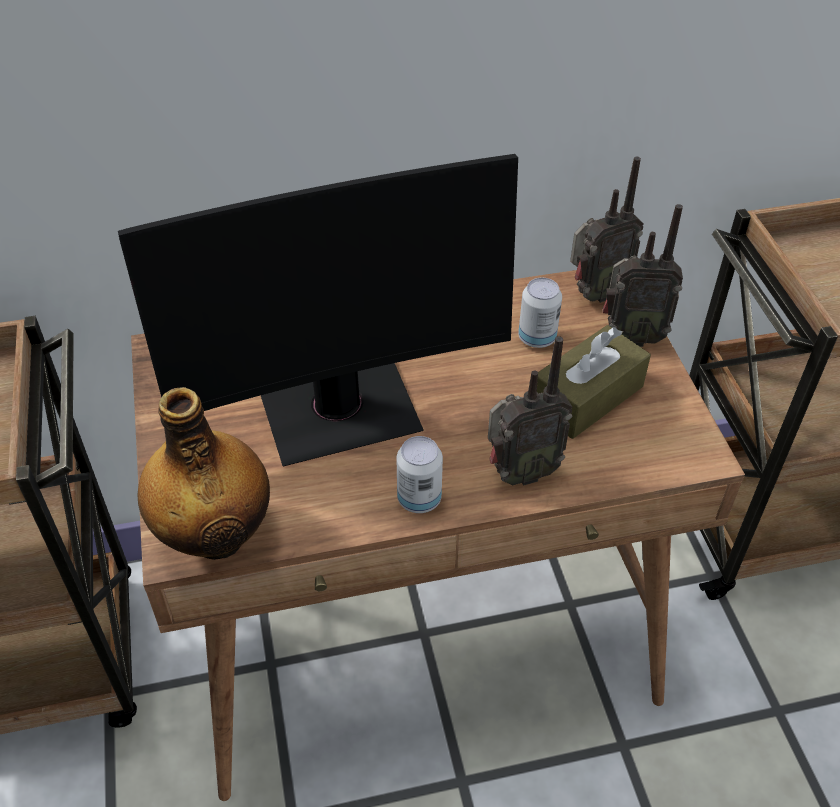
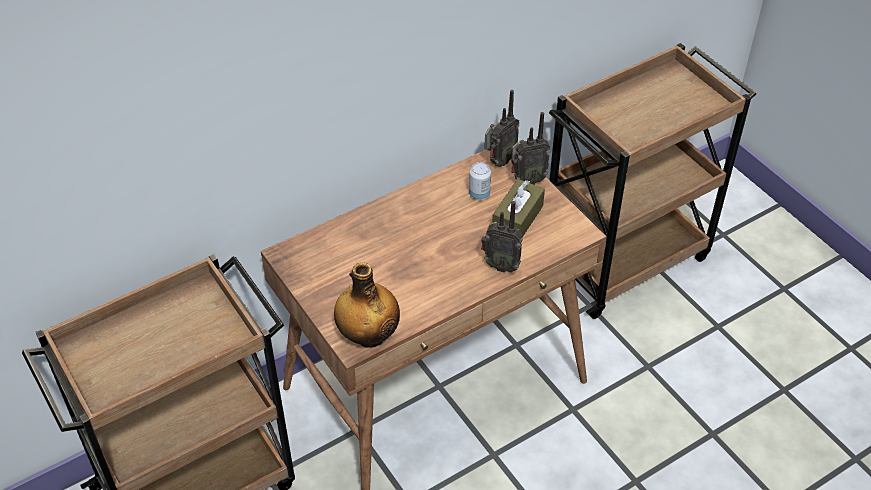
camera: 20 degrees left, 0 degrees up
(339, 410) = (396, 259): monitor -> none
(419, 499) = (458, 291): can -> none
(520, 473) = (501, 265): radio -> radio turned 60 degrees clockwise

